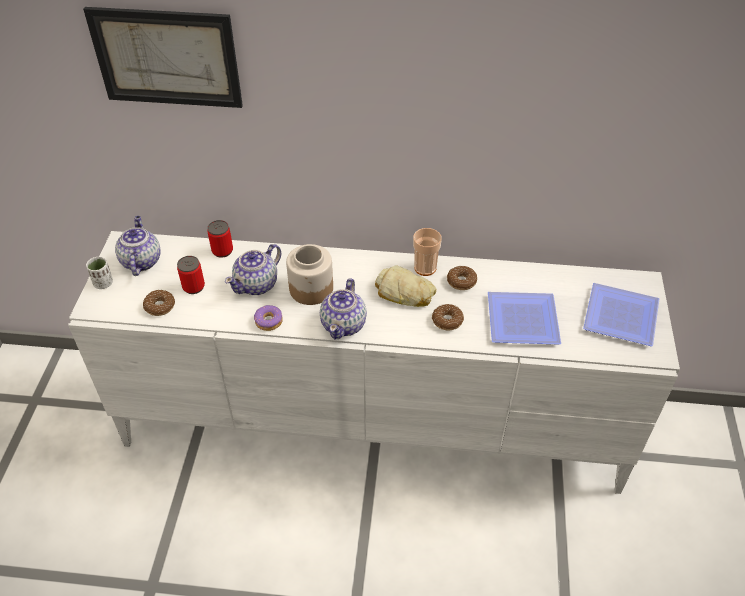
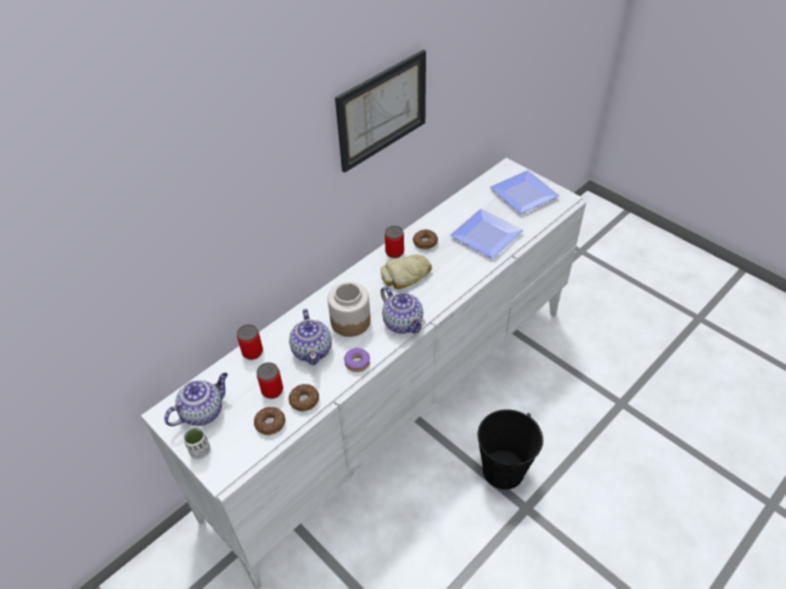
camera: 50 degrees left, 0 degrees up
(141, 261) = (203, 411): teapot -> teapot turned 105 degrees clockwise
(167, 57) = (166, 203): picture -> picture (382, 110)
(380, 560) = (503, 470): none -> black bucket
(425, 268) = (394, 252): cup -> can
(447, 320) = (452, 269): donut -> donut (304, 400)

